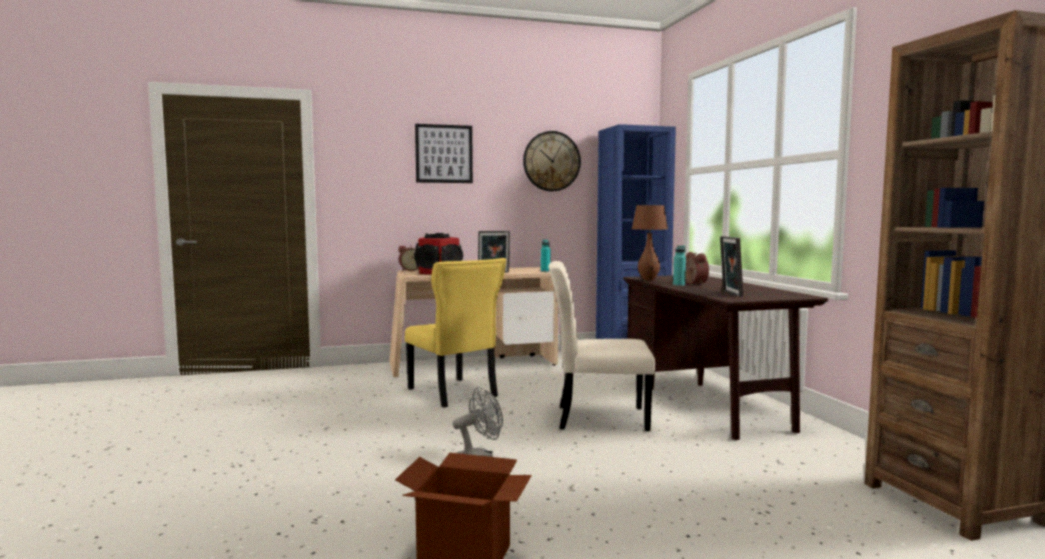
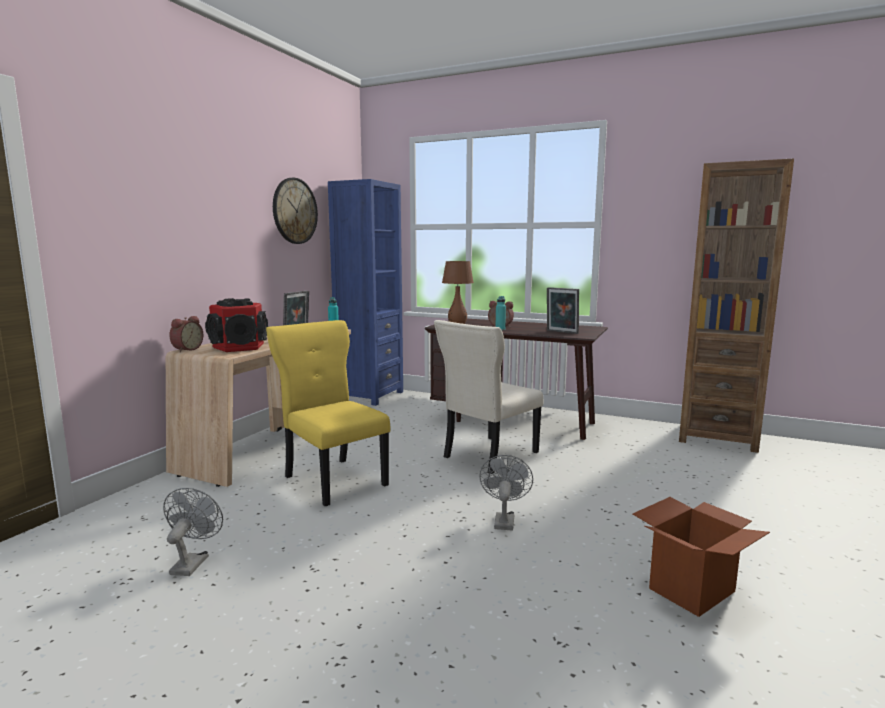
camera: 50 degrees left, 5 degrees up
(299, 403) = (192, 562): none -> grey fan
(444, 154) = (200, 197): picture -> none
(453, 394) = (333, 479): yellow chair -> yellow chair turned 135 degrees counterclockwise

